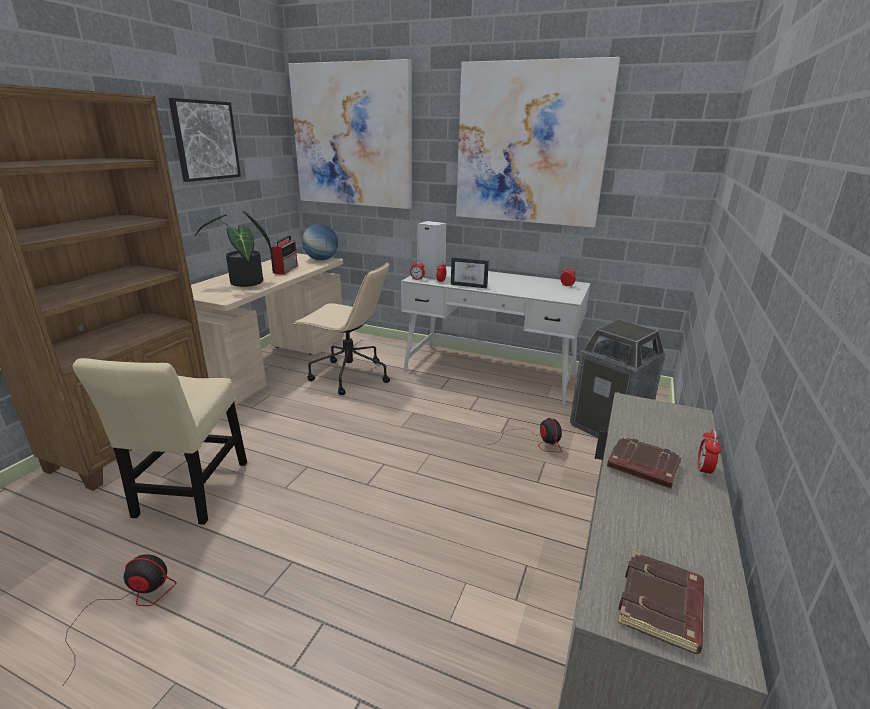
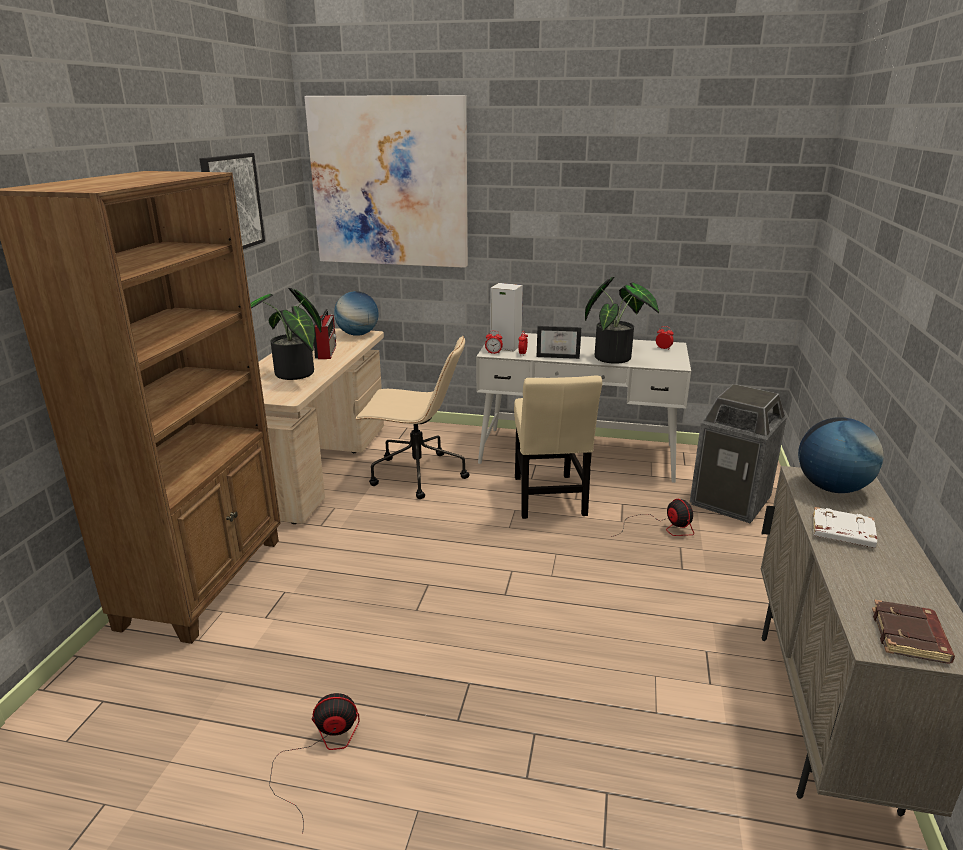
camera: 10 degrees left, 0 degrees up
(191, 492) = (311, 630): beige chair -> beige chair (549, 499)
(520, 290) = (616, 357): none -> potted plant
(530, 145) = (612, 192): picture -> none
(642, 467) = (841, 532): brown book -> white book
(656, 419) = (832, 488): none -> globe
(703, 470) = (892, 529): alarm clock -> none

